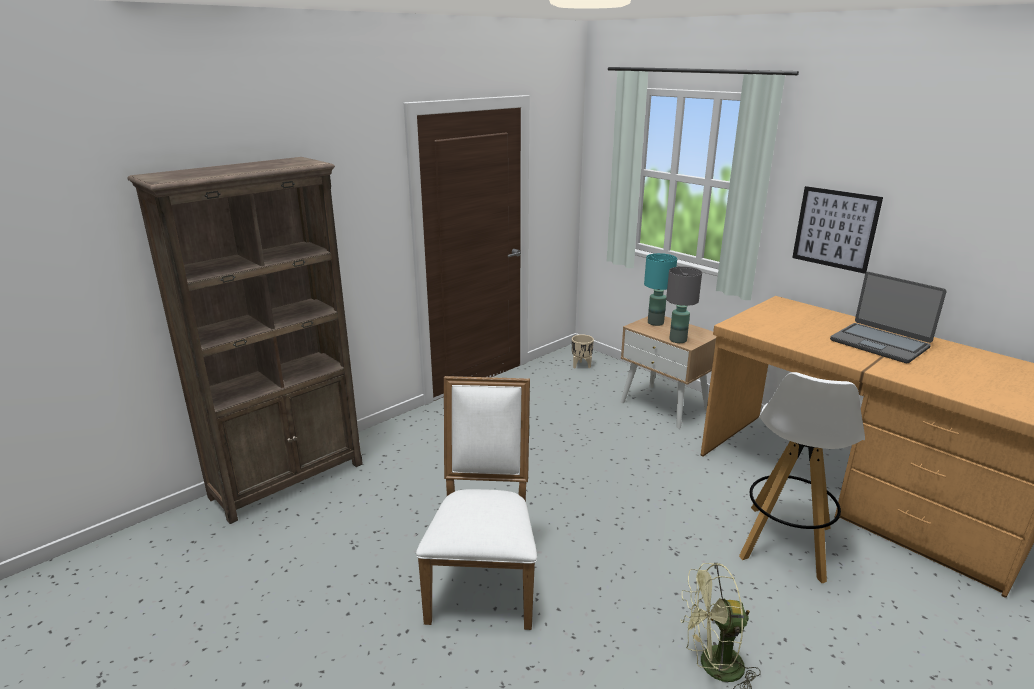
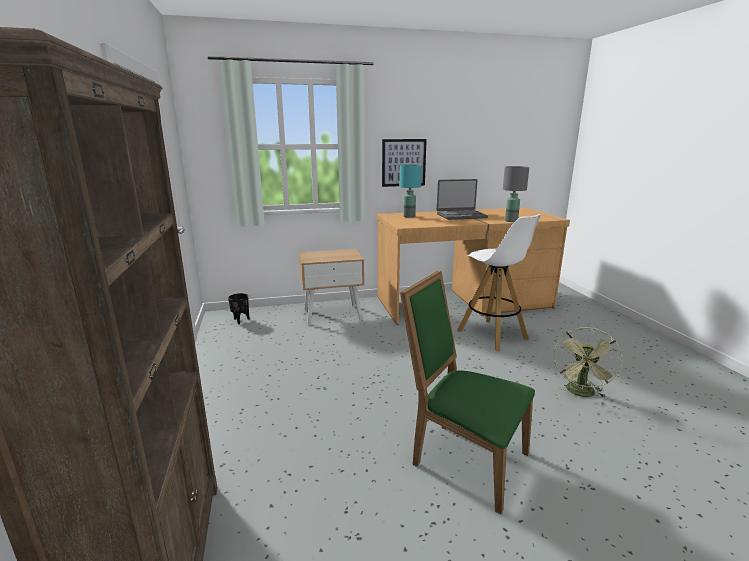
camera: 60 degrees left, 5 degrees down
(484, 581) = (463, 458): white chair -> green chair
(581, 365) = (240, 320): beige planter -> black planter
(655, 322) = (312, 255): turquoise table lamp -> turquoise table lamp (409, 216)
(678, 340) = (346, 257): grey table lamp -> grey table lamp (511, 221)

